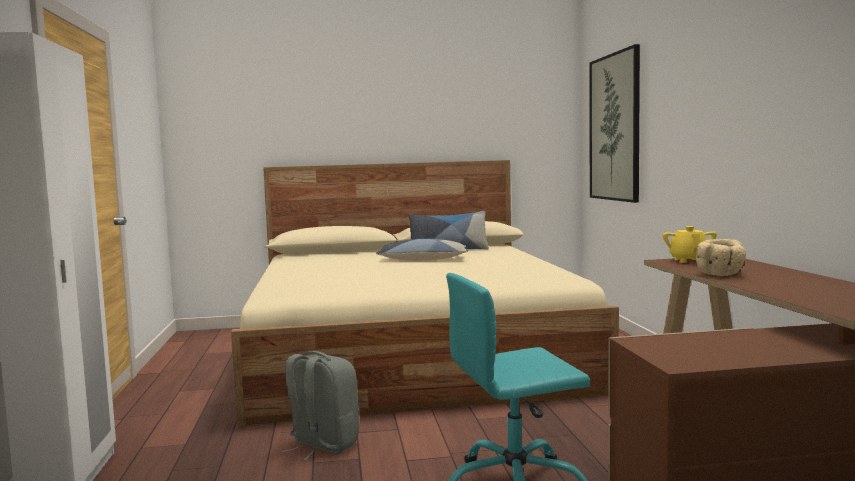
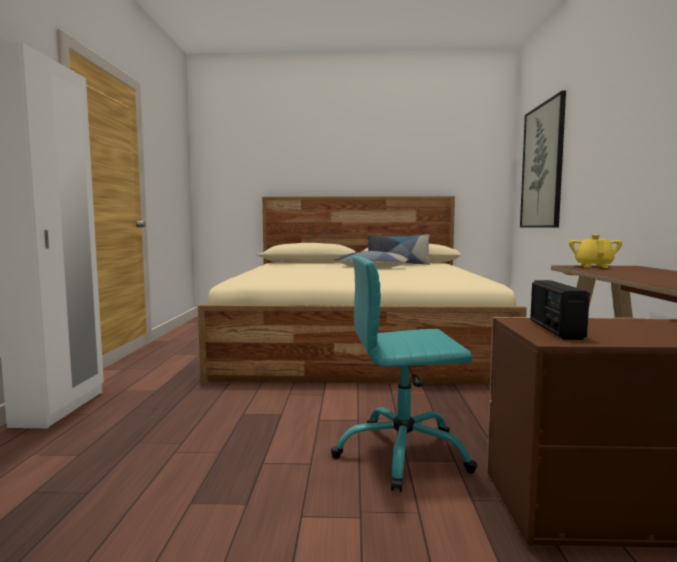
camera: 10 degrees right, 0 degrees up
(322, 445) = (257, 401): grey backpack -> none
(676, 351) = (555, 330): none -> radio
(721, 274) = (621, 274): beige bowl -> none

